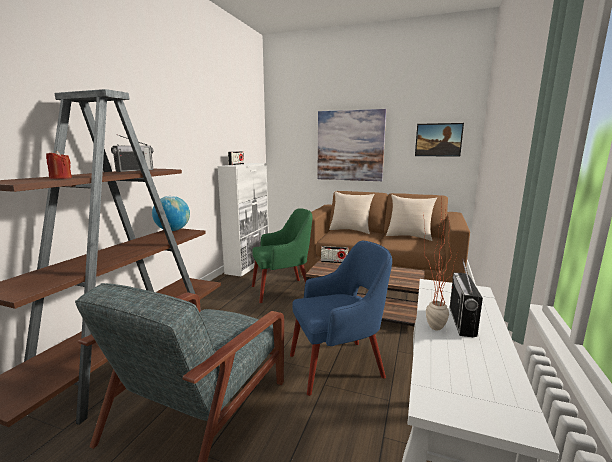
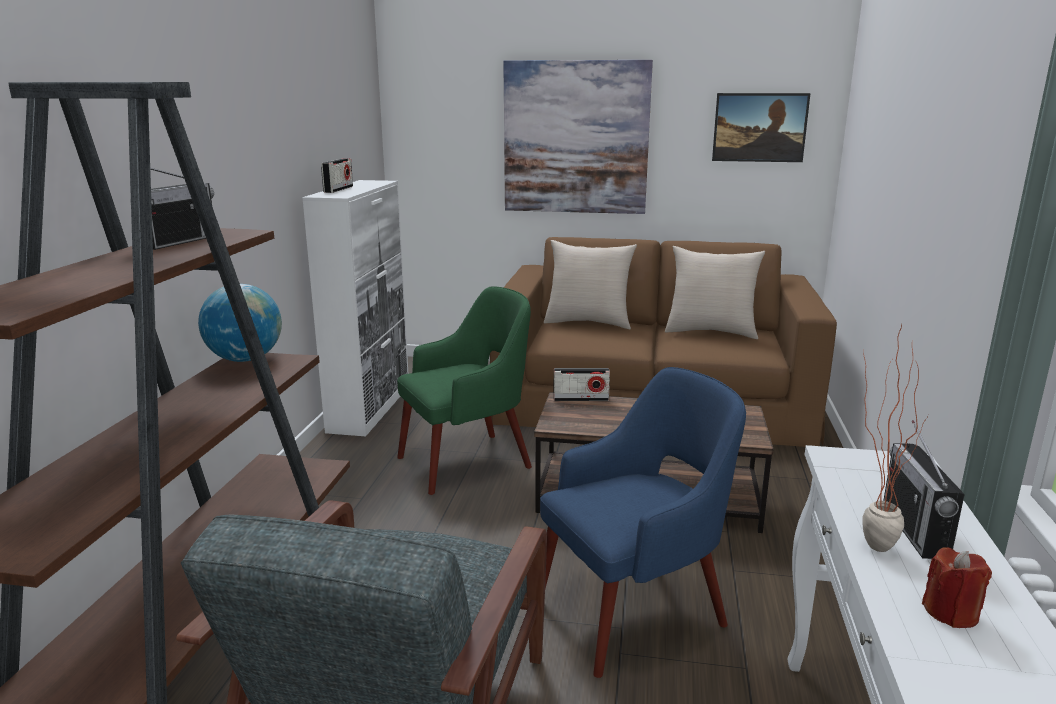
camera: 10 degrees left, 5 degrees up
(61, 178) = (68, 288): red candle -> red candle (951, 612)

